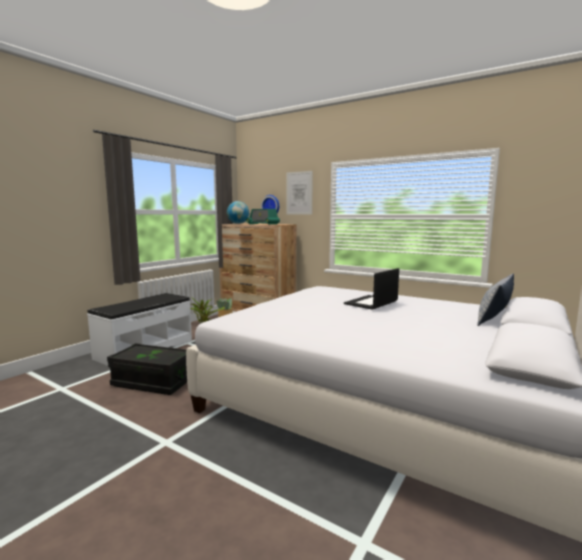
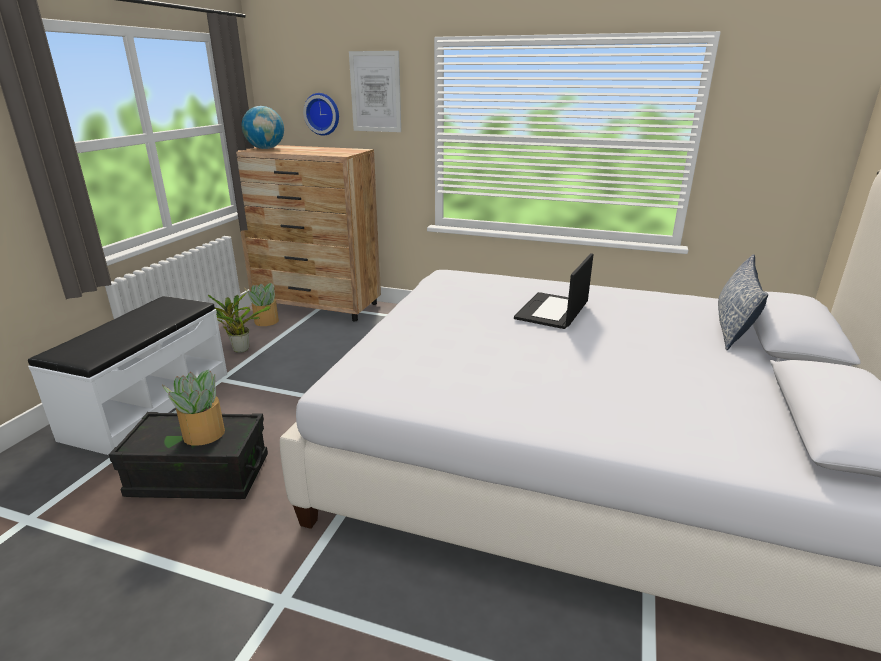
camera: 15 degrees left, 15 degrees up
(157, 355) = (203, 434): none -> potted plant
(263, 224) = (314, 151): radio -> none

